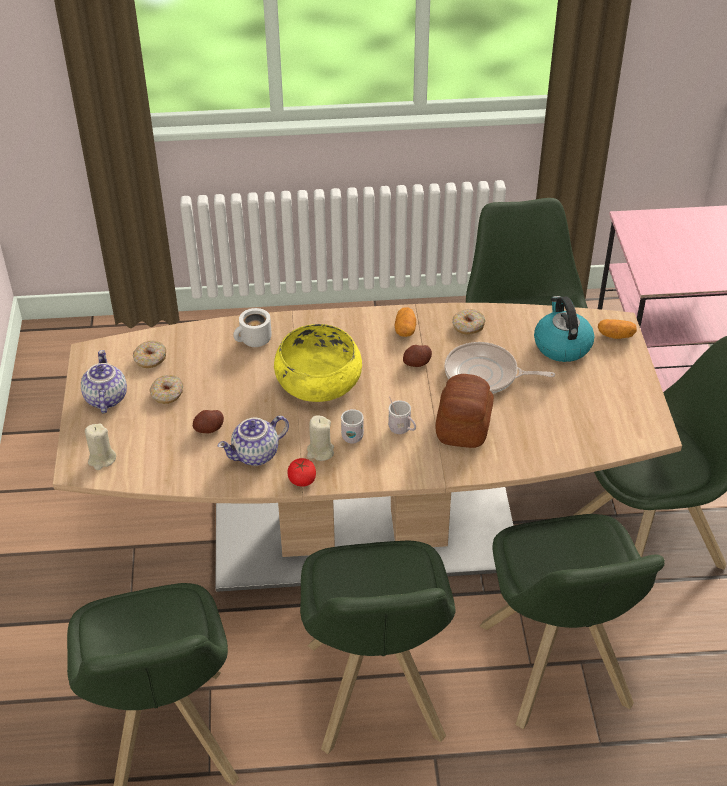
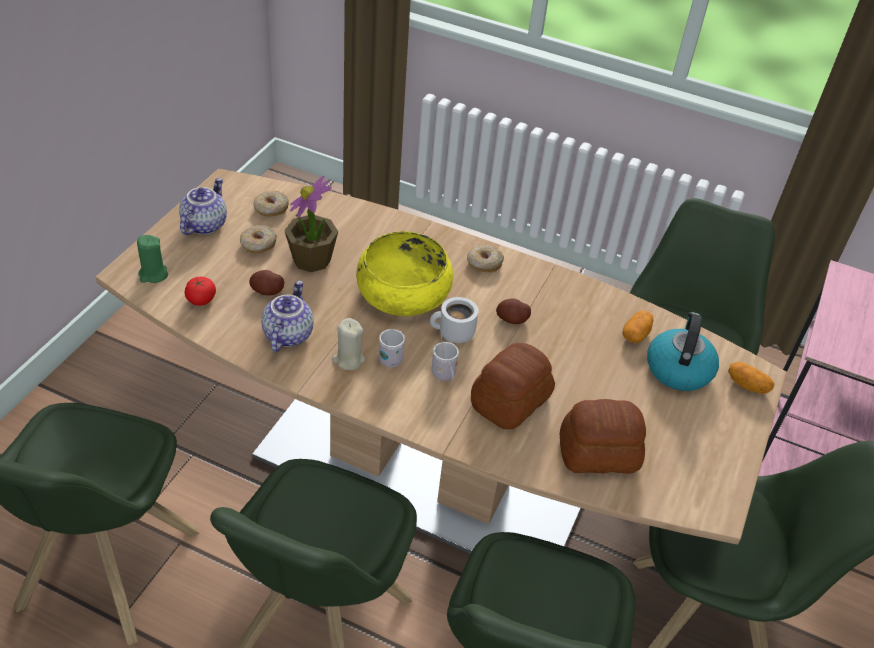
camera: 25 degrees right, 0 degrees up
(101, 459) = (153, 275): beige candle -> green candle
(223, 387) = (312, 260): none -> potted plant
(254, 341) = (374, 232): white mug -> white mug (453, 334)
(255, 455) = (287, 334): teapot -> teapot turned 105 degrees clockwise
(302, 480) = (309, 377): tomato -> tomato (201, 299)
(405, 329) = (526, 283): potato -> potato (636, 334)
(468, 326) = (592, 308): donut -> donut (484, 263)
(485, 375) = (572, 362): frying pan -> none
(552, 433) = (599, 454): none -> bread

